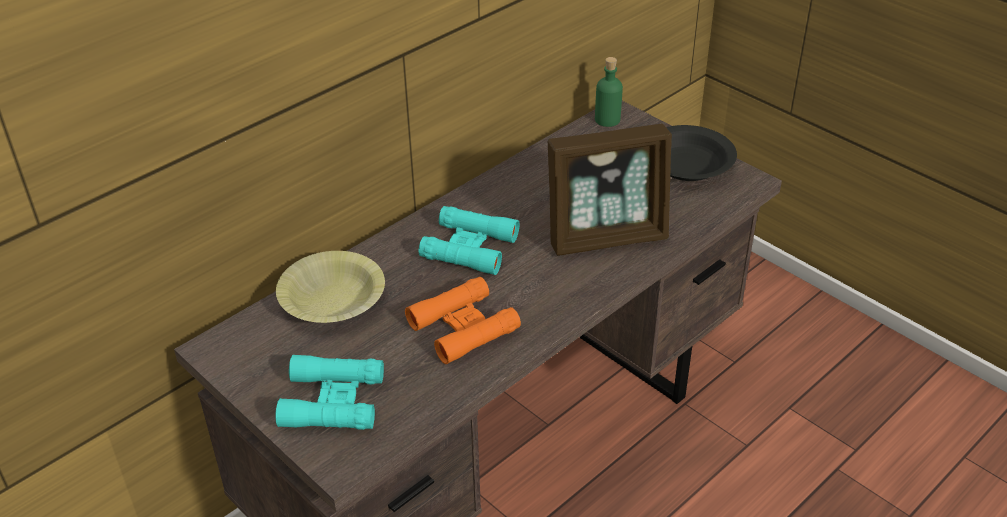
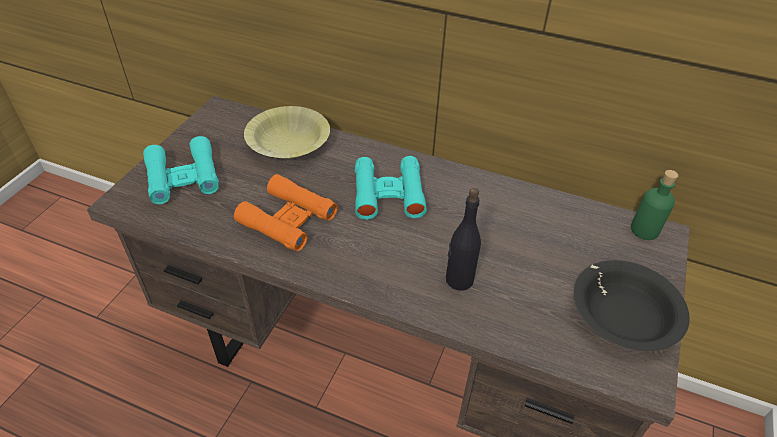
camera: 65 degrees right, 5 degrees up
(607, 237) = (459, 279): picture frame -> black bottle

